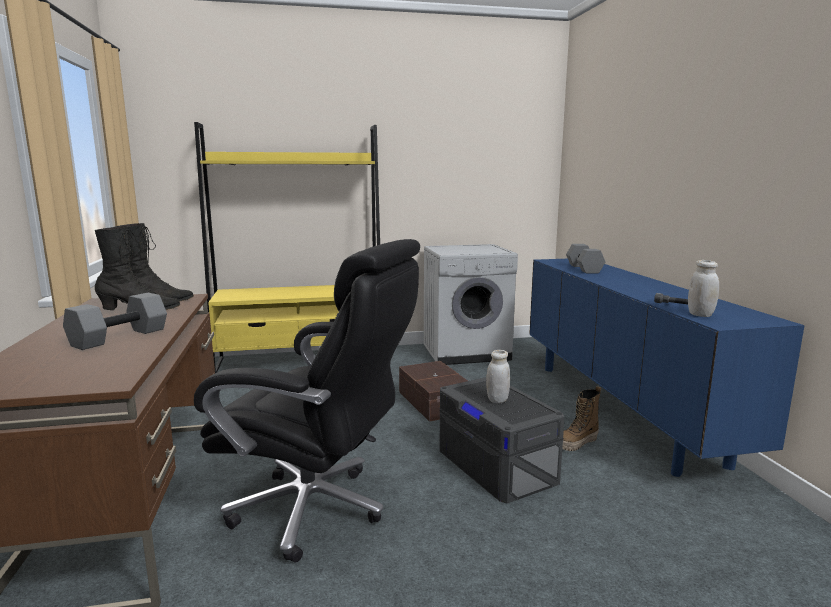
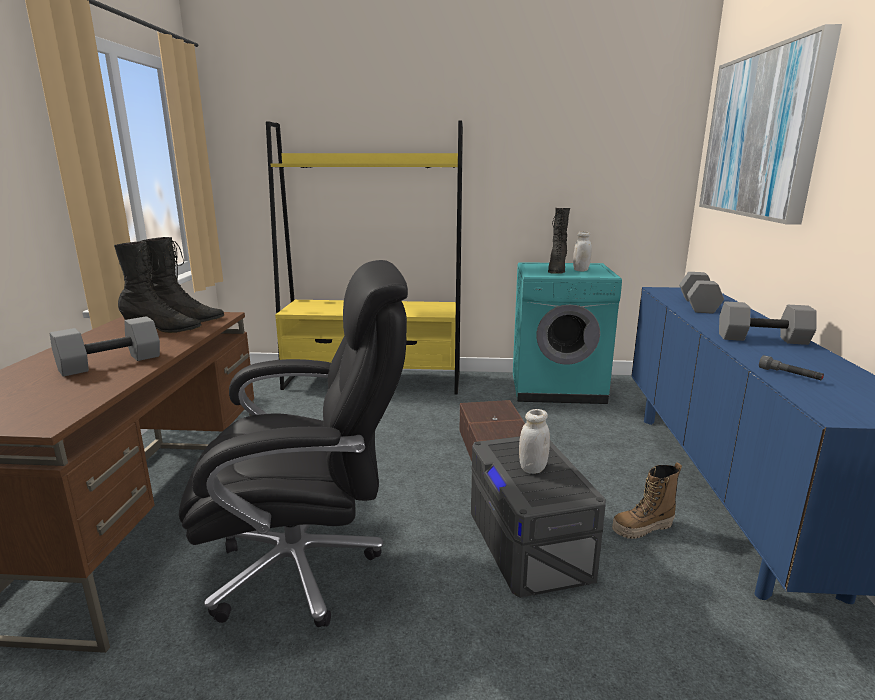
camera: 15 degrees right, 5 degrees up
(318, 511) = (307, 568): black office chair -> black office chair turned 45 degrees counterclockwise
(461, 250) = (556, 270): none -> black boot
(467, 353) = (558, 389): white washing machine -> turquoise washing machine
(614, 139) = (761, 135): none -> picture
(643, 286) = (762, 339): none -> grey dumbbell
(700, 314) = (815, 395): white jar -> white jar (581, 270)

